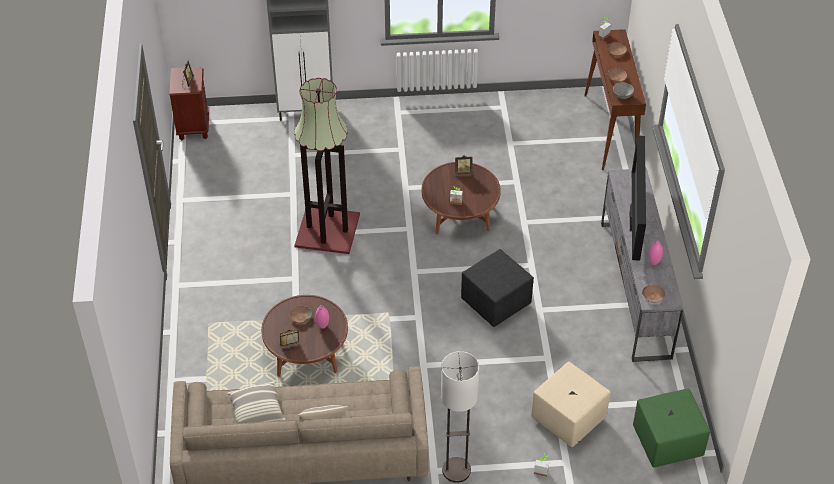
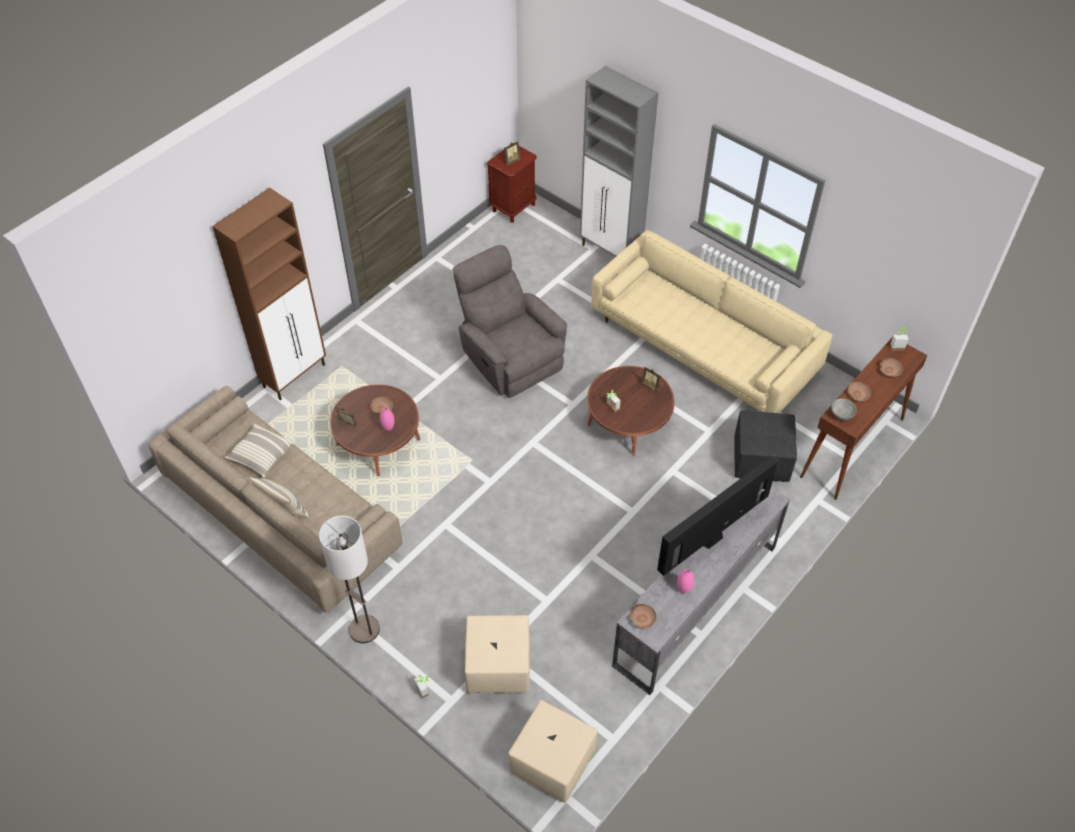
camera: 45 degrees right, 5 degrees up
(180, 356) = (295, 375): none -> brown cabinet
(326, 229) = (509, 358): floor lamp -> grey armchair
(446, 131) = (703, 345): none -> beige sofa
(496, 303) = (564, 520): black ottoman -> black ottoman (761, 461)
(668, 443) = (553, 763): green ottoman -> beige ottoman

